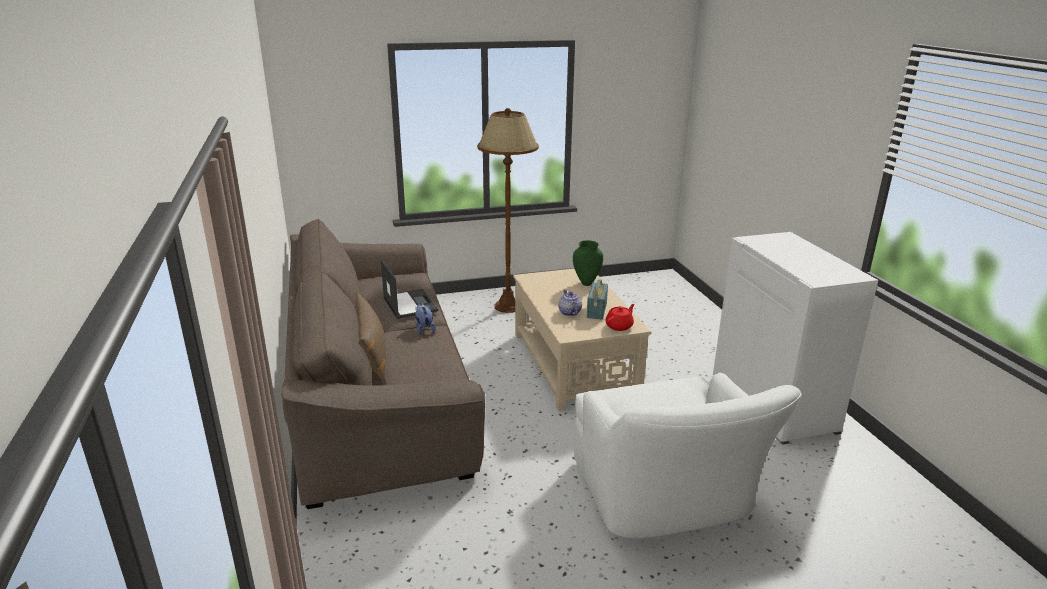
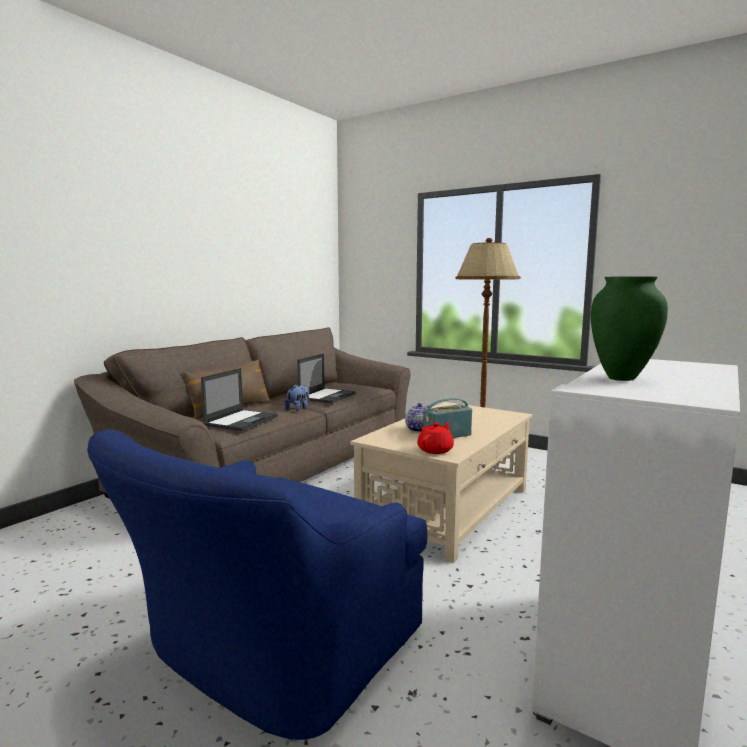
camera: 50 degrees right, 15 degrees down
(428, 363) = (242, 420): none -> laptop
(586, 283) = (492, 420): green vase -> green vase (621, 378)
(619, 326) = (436, 450): red teapot -> red teapot turned 60 degrees counterclockwise
(666, 498) = (270, 653): white armchair -> blue armchair

